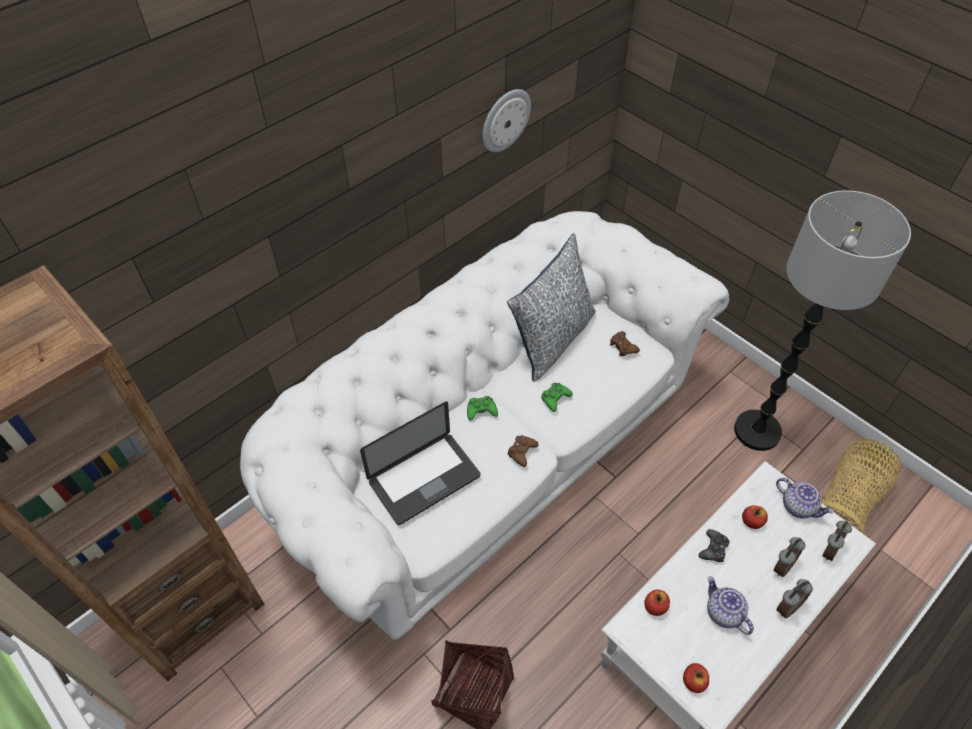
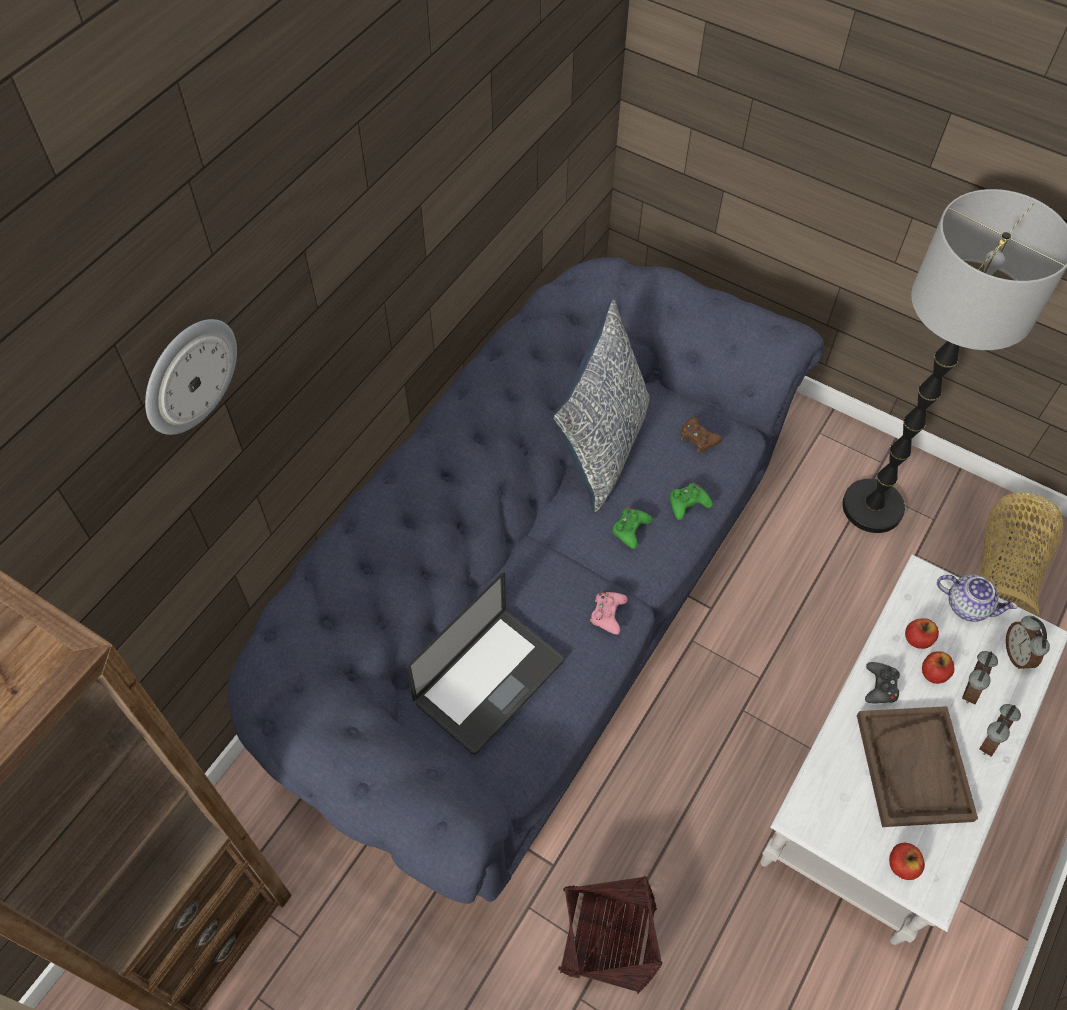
camera: 15 degrees left, 5 degrees up
(481, 410) = (537, 568): green game controller -> green game controller (688, 503)
(487, 451) = (534, 610): white sofa -> blue sofa
(505, 120) = (495, 158): wall clock -> wall clock (188, 375)
(521, 452) = (607, 614): brown game controller -> pink game controller
(655, 607) = (830, 780): apple -> apple (933, 673)
(723, 613) = (914, 767): teapot -> brown tray
(828, 550) = (1017, 654): alarm clock -> alarm clock turned 150 degrees clockwise

